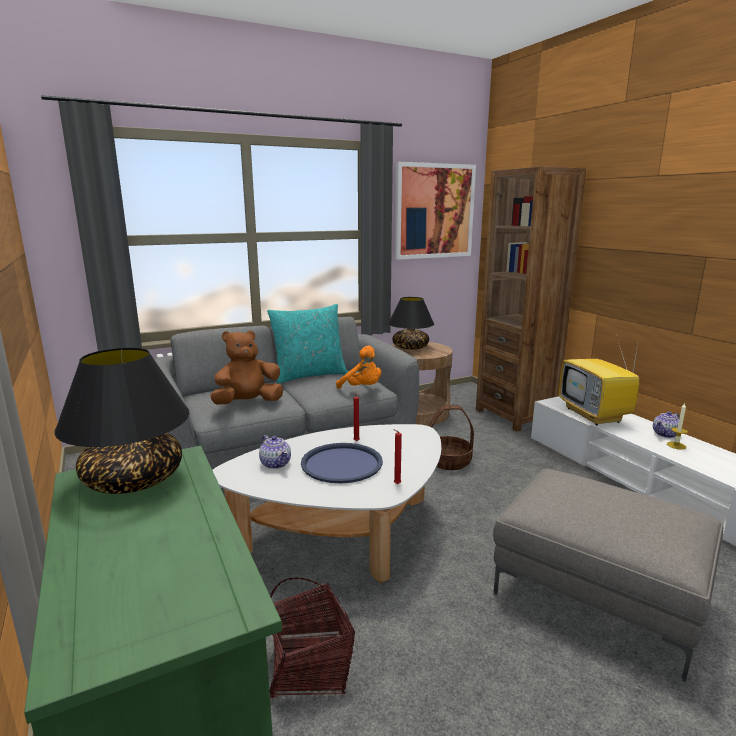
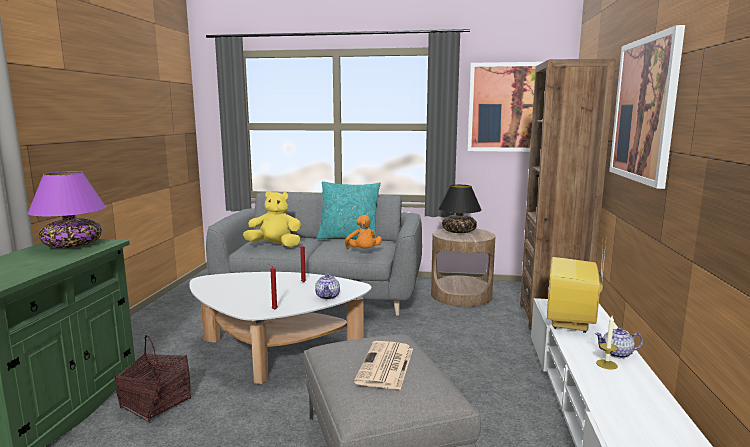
camera: 35 degrees right, 5 degrees down
(133, 479) = (72, 245): black table lamp -> purple table lamp
(248, 403) = (275, 246): brown plush toy -> yellow plush toy
(275, 463) = (234, 281): teapot -> teapot (328, 296)
(341, 464) = (268, 291): blue tray -> none
(449, 461) = (426, 333): basket -> none
(624, 506) = (386, 366): none -> newspaper
(652, 219) = (644, 110): none -> picture

